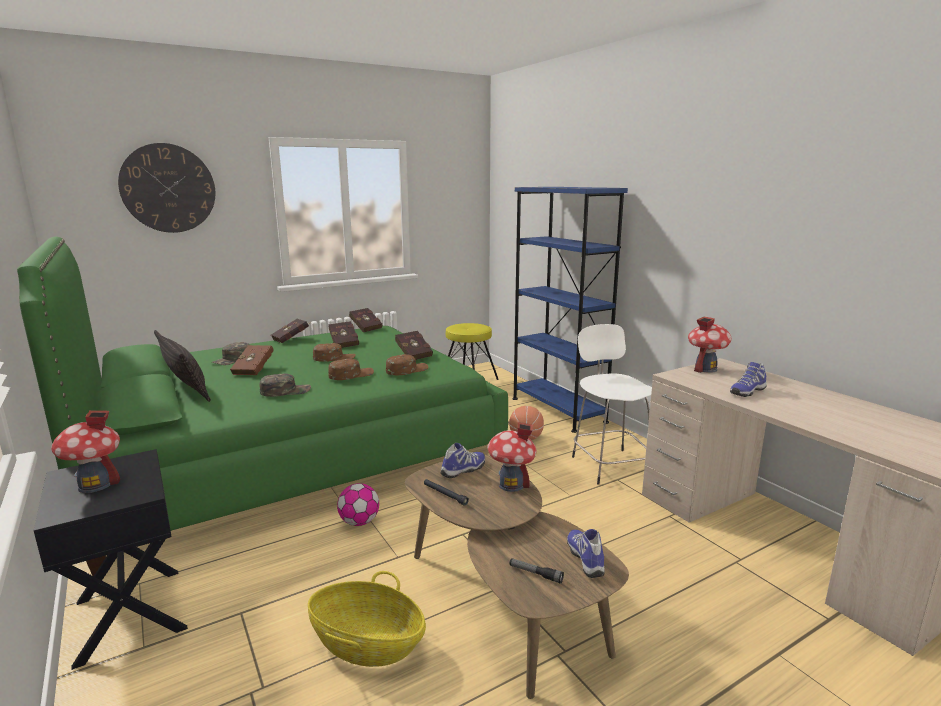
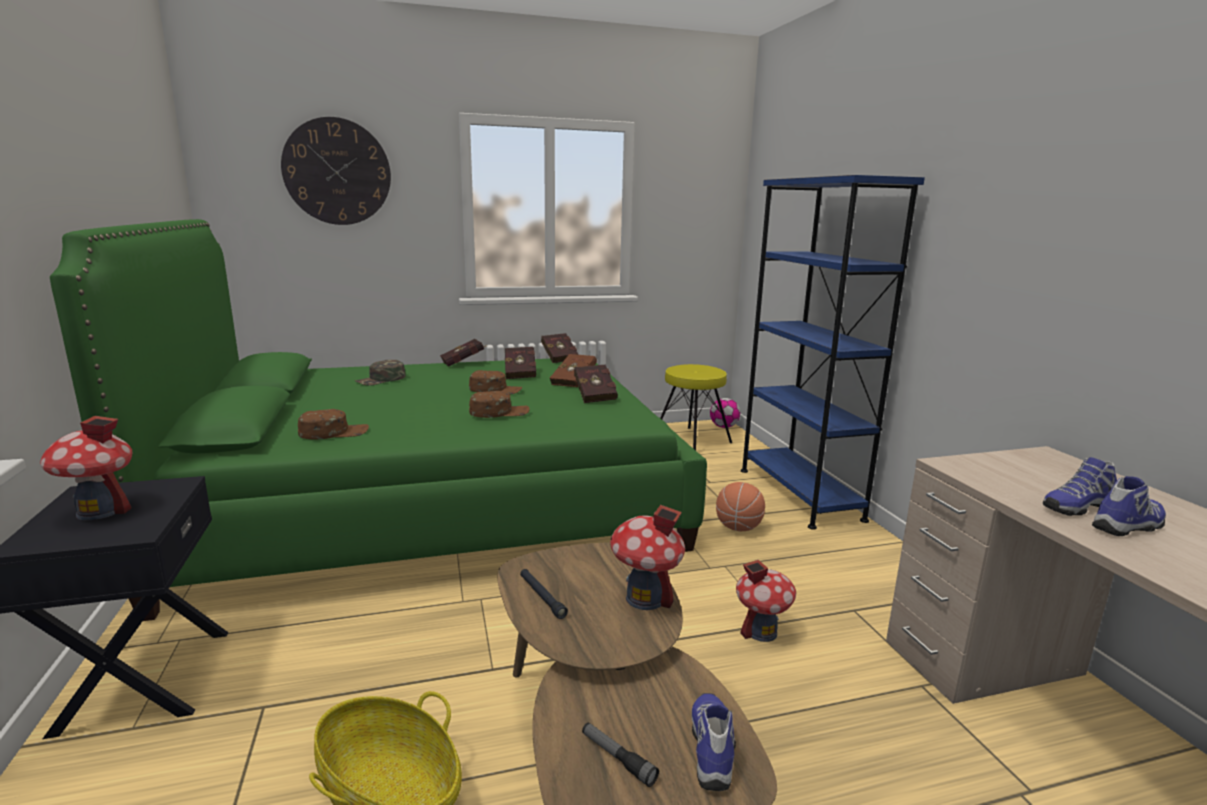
camera: 15 degrees right, 0 degrees up
(186, 387) = (304, 406): pillow -> none
(255, 370) = (395, 394): brown book -> brown book (575, 382)
(285, 391) = (409, 423): green cap -> none
(359, 522) = (468, 608): football -> football (723, 427)
(406, 370) = (572, 414): brown cap -> brown cap (334, 432)
(464, 470) = (589, 564): shoe -> shoe (1129, 526)
(609, 465) = (849, 585): white stool -> none
(705, 369) = (1012, 460): toy house -> toy house (761, 631)

